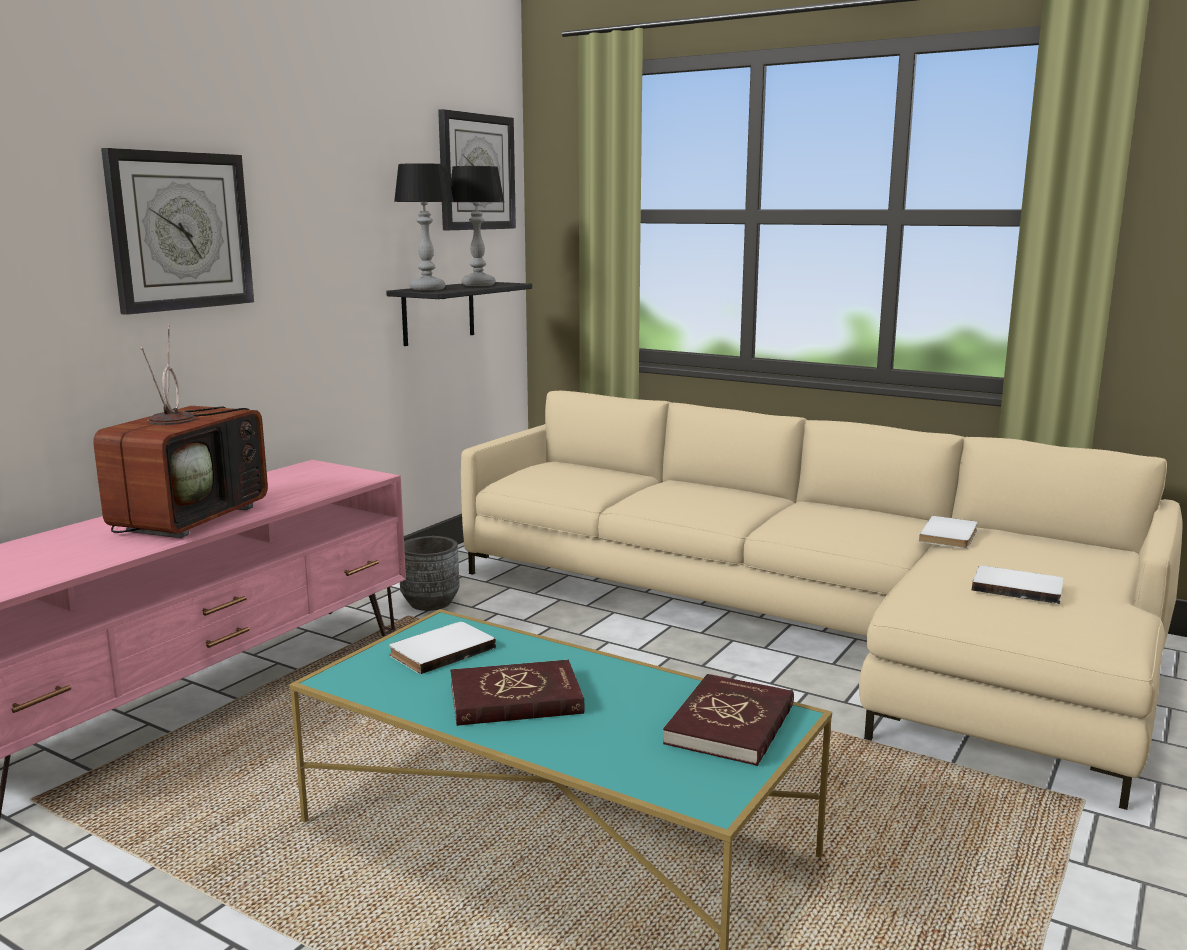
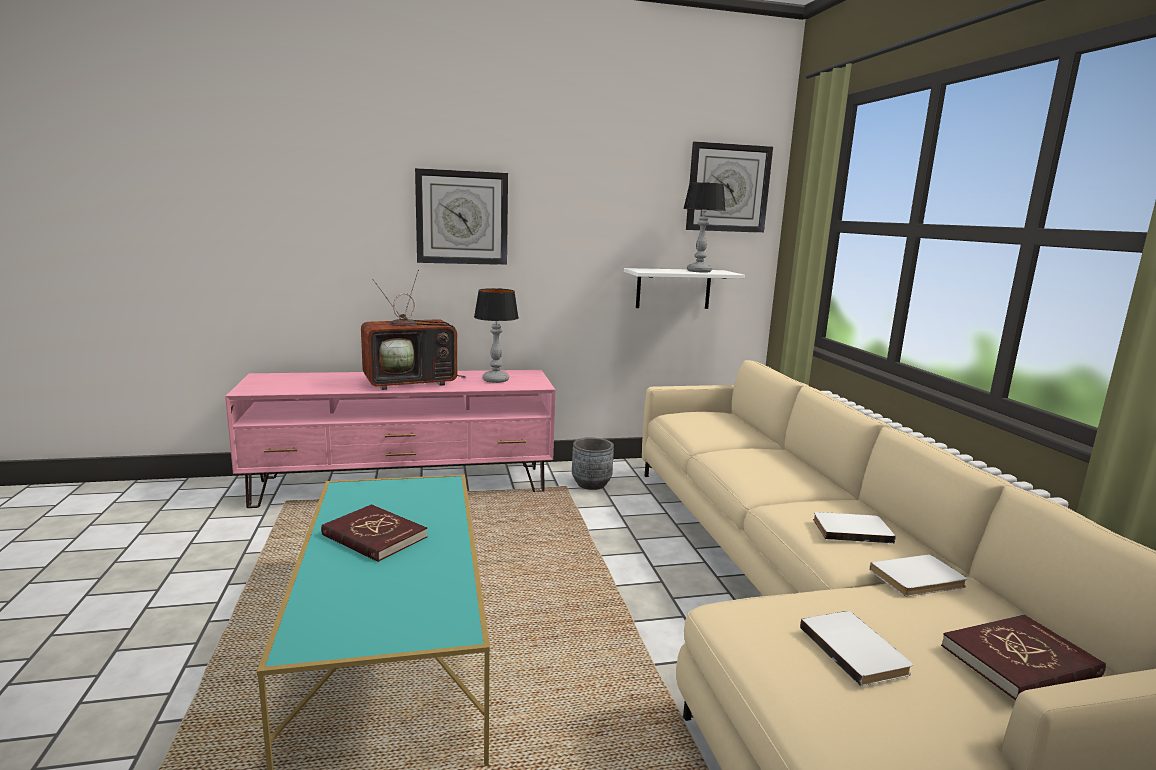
camera: 45 degrees right, 0 degrees up
(427, 289) = (648, 269): table lamp -> table lamp (495, 380)
(438, 313) = (673, 288): black shelf -> white shelf
(440, 650) = (410, 495): white book -> white book (851, 529)
(731, 724) = (418, 614): red book -> red book (1020, 661)

